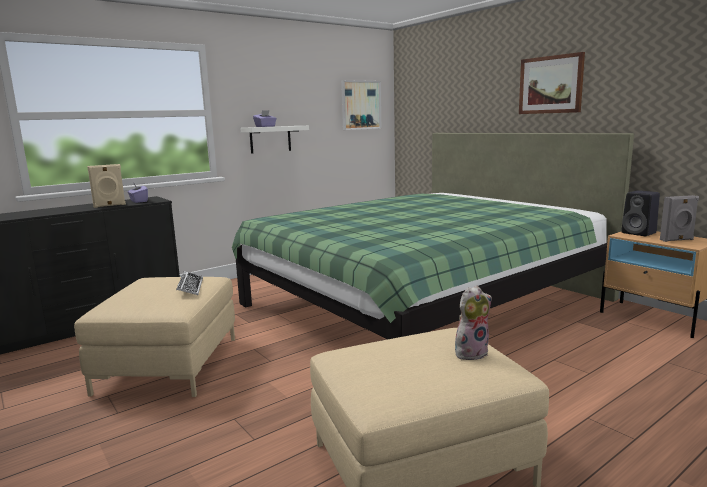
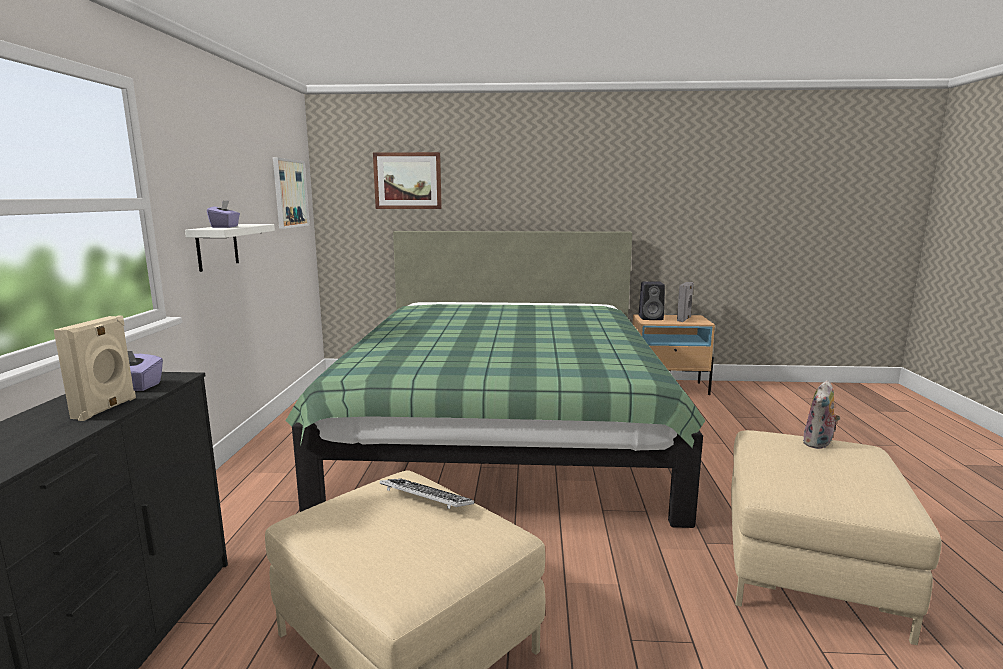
camera: 50 degrees left, 0 degrees up
(471, 352) = (819, 444): plush toy -> plush toy turned 150 degrees counterclockwise
(550, 85) = (543, 183): picture -> picture (408, 181)

